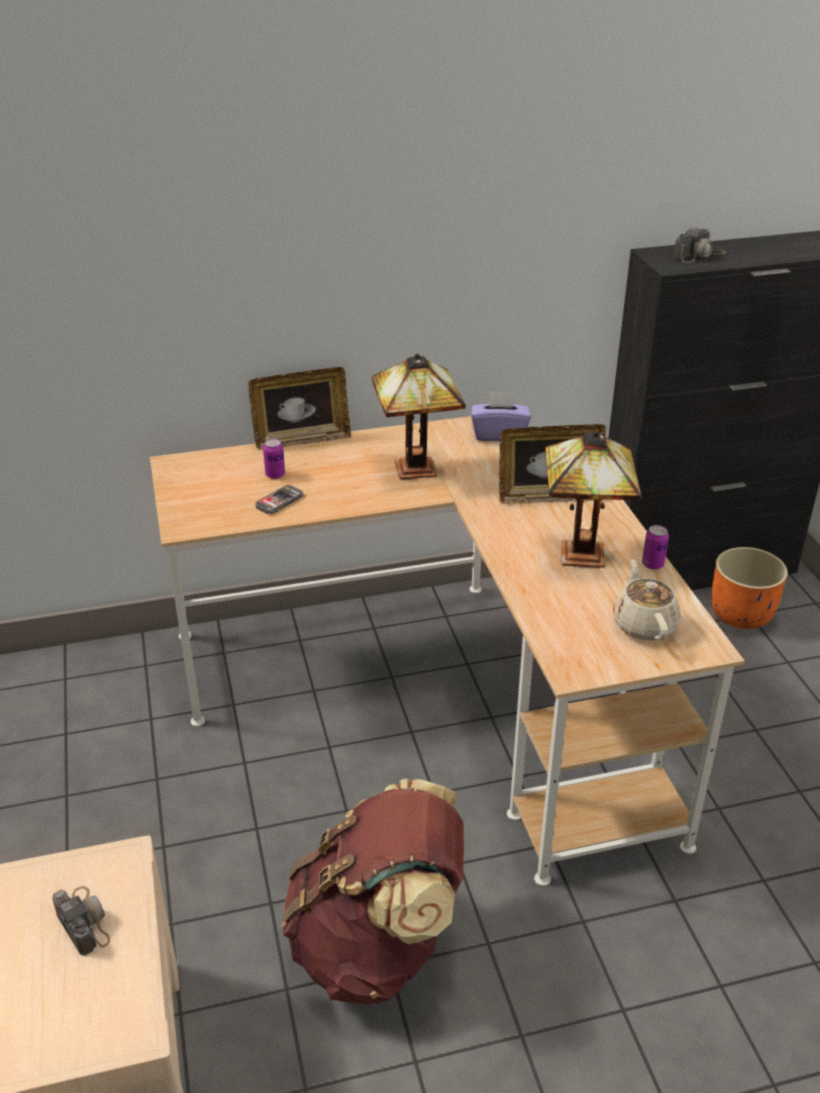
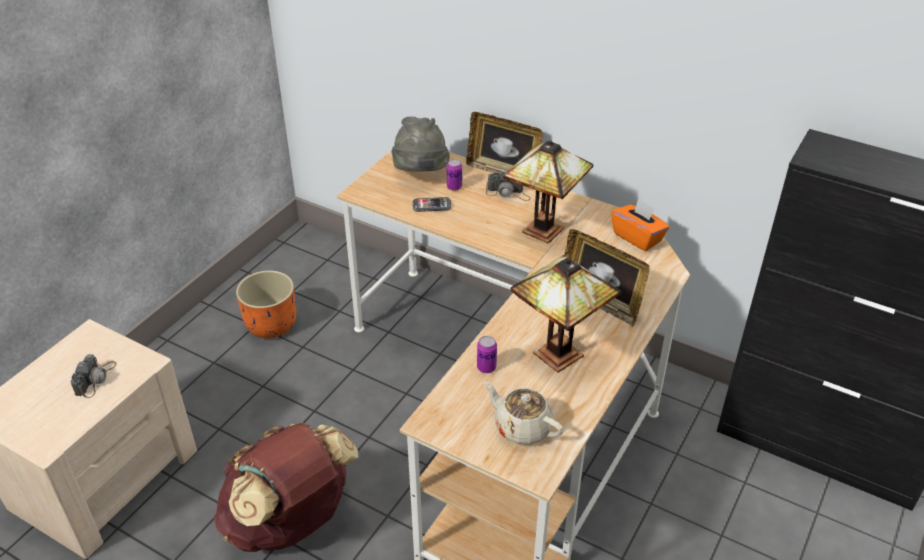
camera: 45 degrees right, 5 degrees up
(222, 481) = (420, 175): none -> grey hat
(499, 434) = (637, 237): purple tissue box -> orange tissue box
(644, 624) = (522, 427): beige teapot -> beige teapot turned 90 degrees counterclockwise
(652, 564) = (595, 393): can -> can (486, 367)
(699, 254) = (861, 159): camera -> camera (508, 193)
(741, 614) = (809, 507): orange planter -> orange planter (272, 324)

